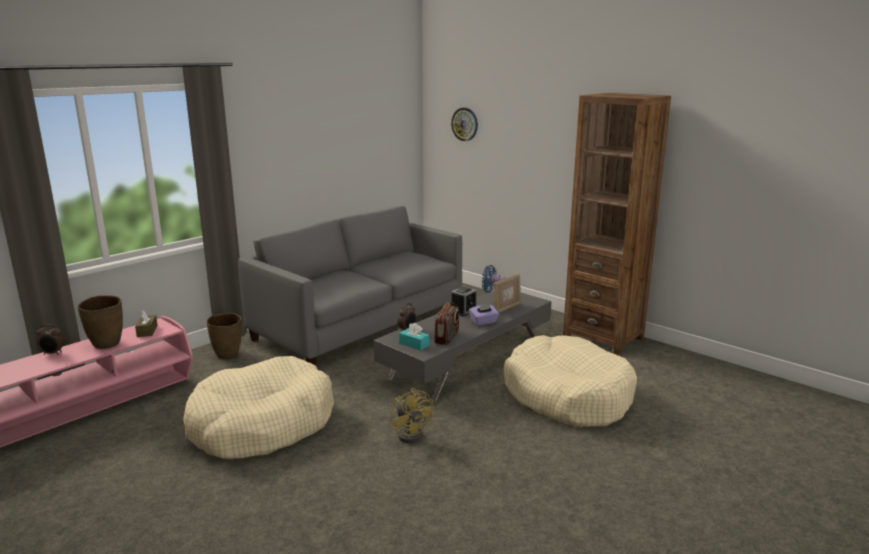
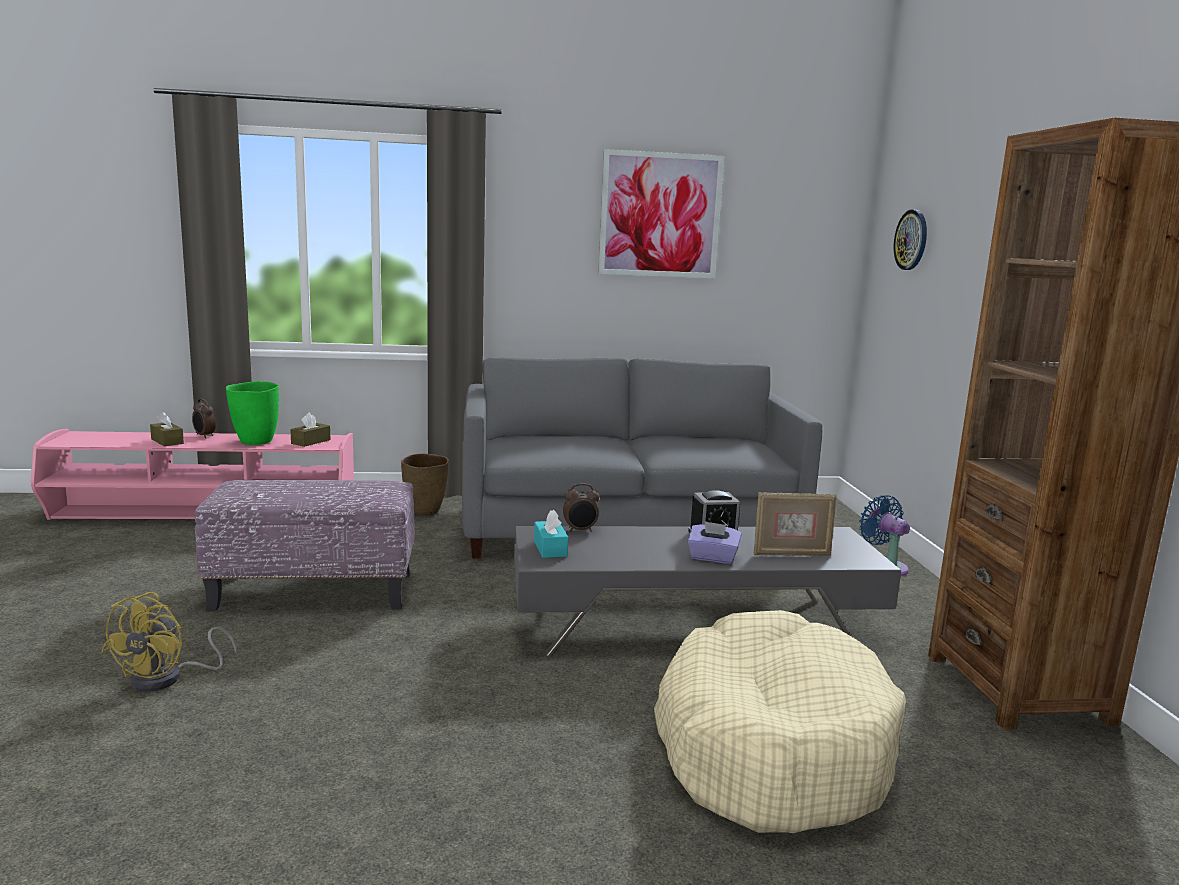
camera: 40 degrees right, 5 degrees down
(34, 367) = (167, 441): none -> brown tissue box
(107, 344) = (256, 442): brown vase -> green vase
(261, 424) = (315, 591): beige dog bed -> ottoman
(324, 121) = (660, 215): none -> picture
(412, 433) = (440, 680): yellow fan -> yellow fan (168, 678)
(447, 337) = (613, 557): radio -> none

